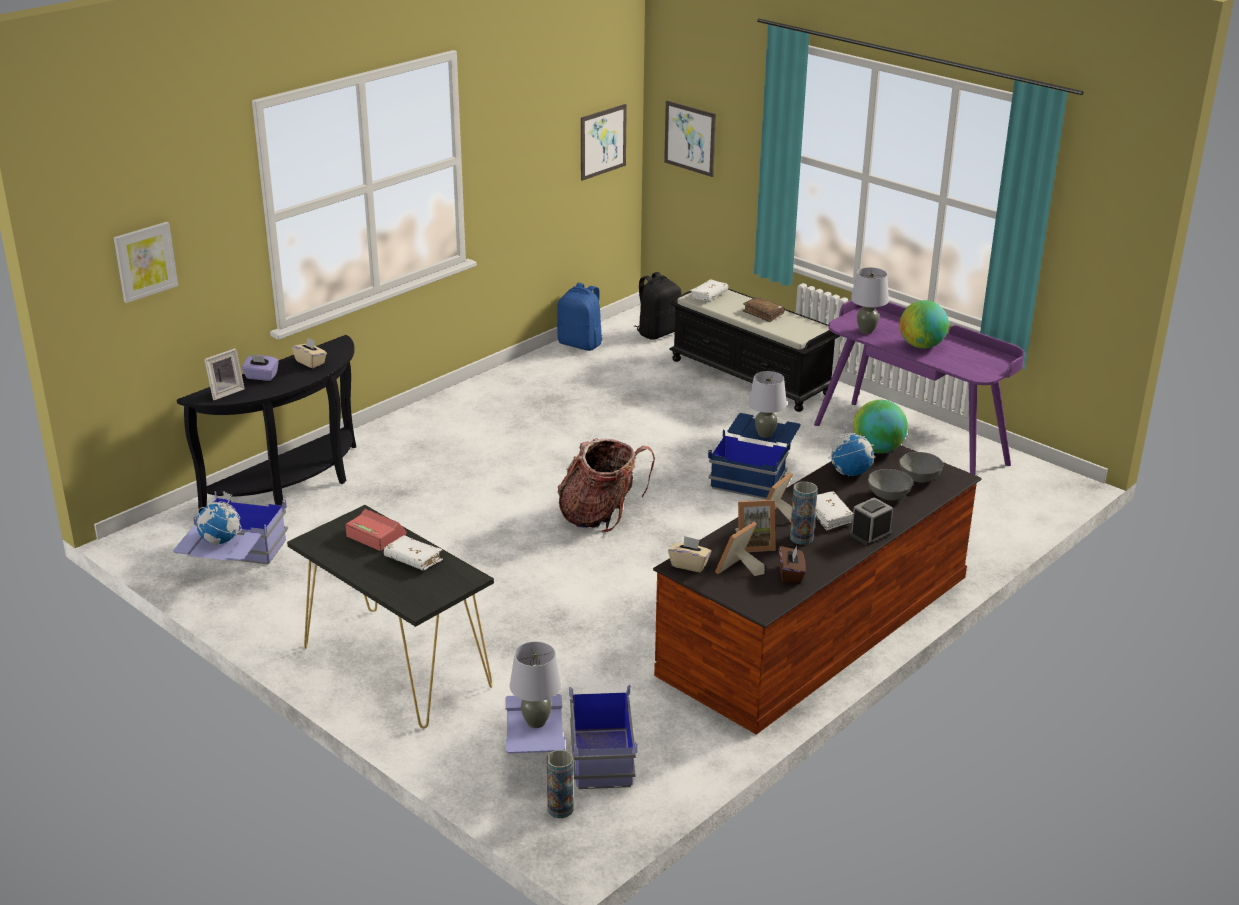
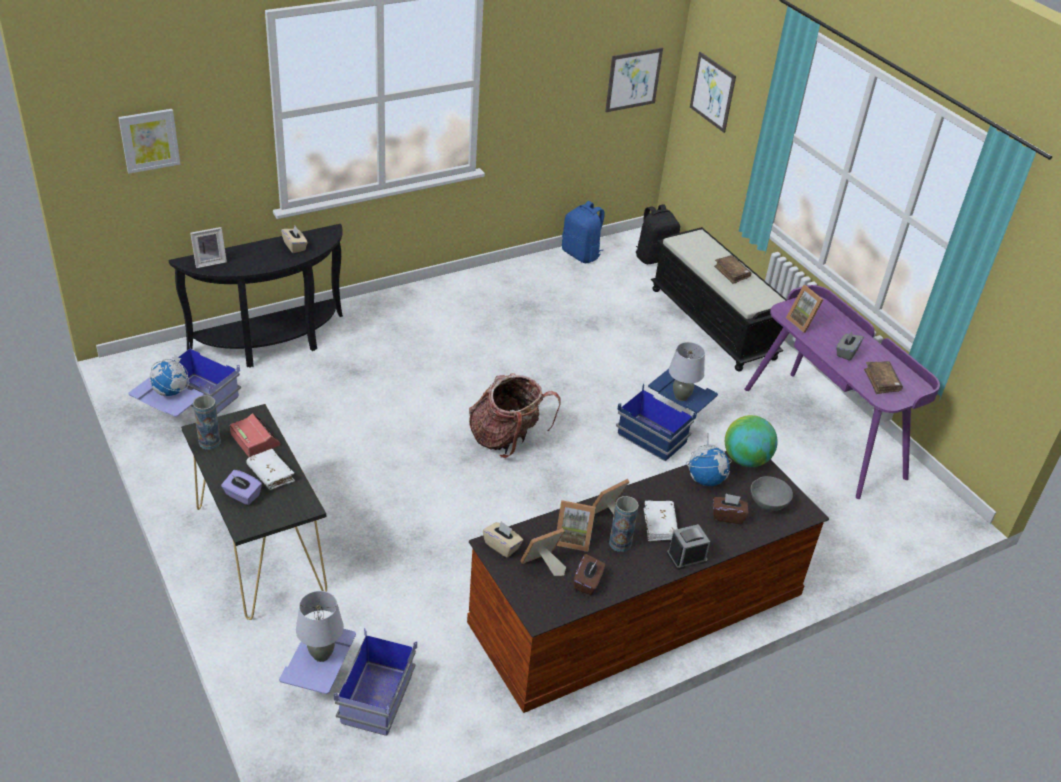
camera: 15 degrees right, 10 degrees up
(261, 377) = (247, 252): purple tissue box -> purple tissue box (242, 495)
(560, 809) = (316, 740): vase -> vase (209, 442)
(708, 295) = (692, 242): white book -> none
(866, 331) = (803, 322): grey table lamp -> picture frame
(888, 495) = (728, 516): grey bowl -> brown tissue box
(921, 346) = (846, 352): globe -> grey tissue box
(967, 362) = (881, 381): none -> brown book

